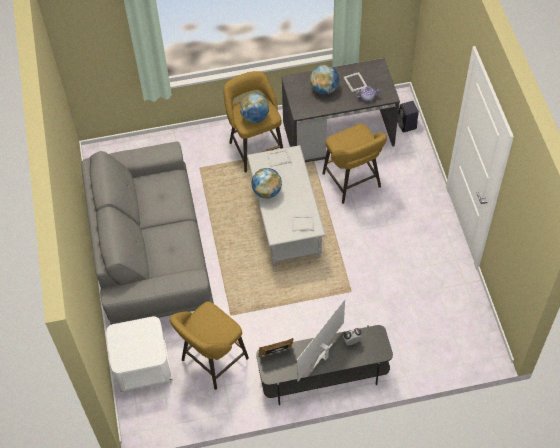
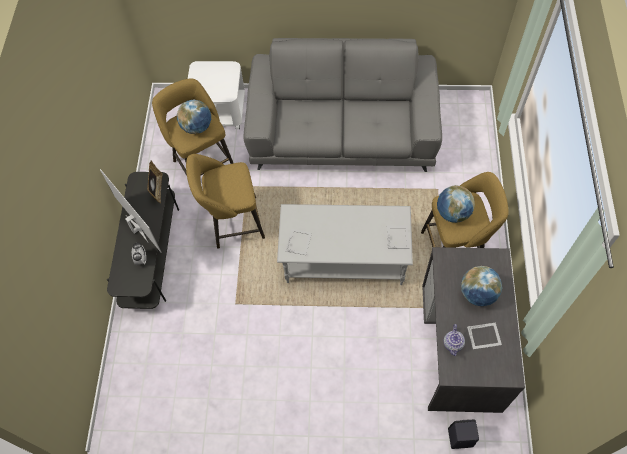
camera: 105 degrees right, 5 degrees up
(267, 191) = (351, 215): globe -> globe (197, 127)
(353, 183) = (380, 344): yellow stool -> yellow stool (232, 223)

